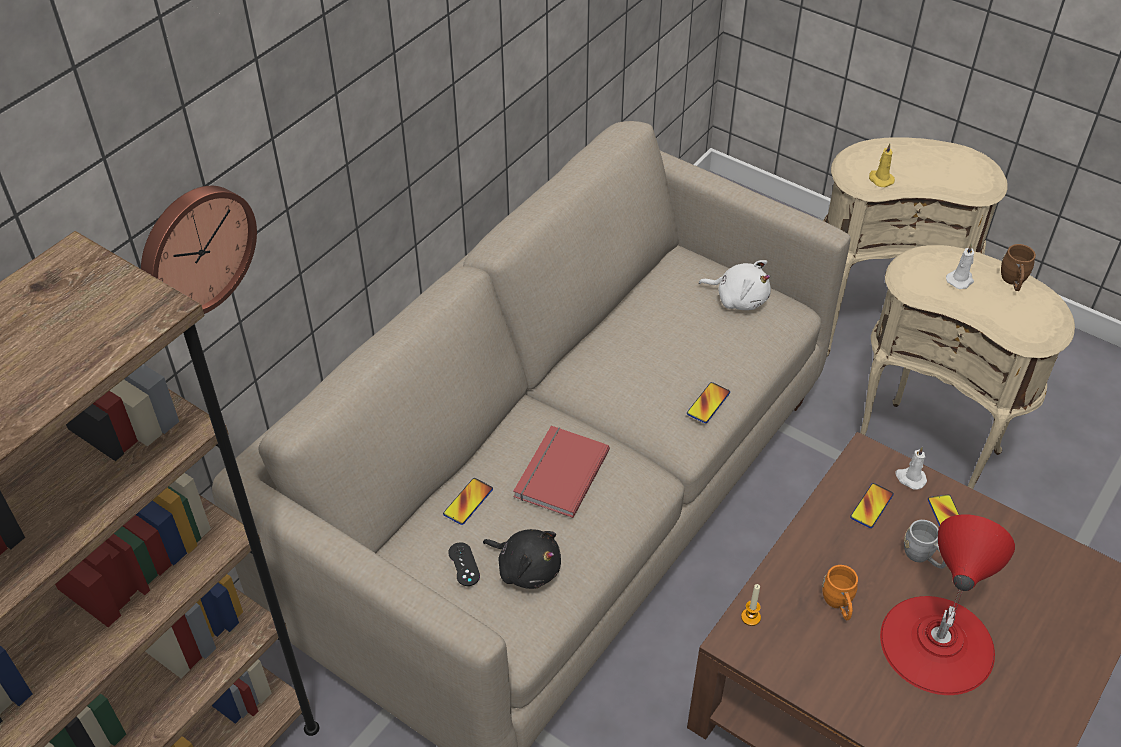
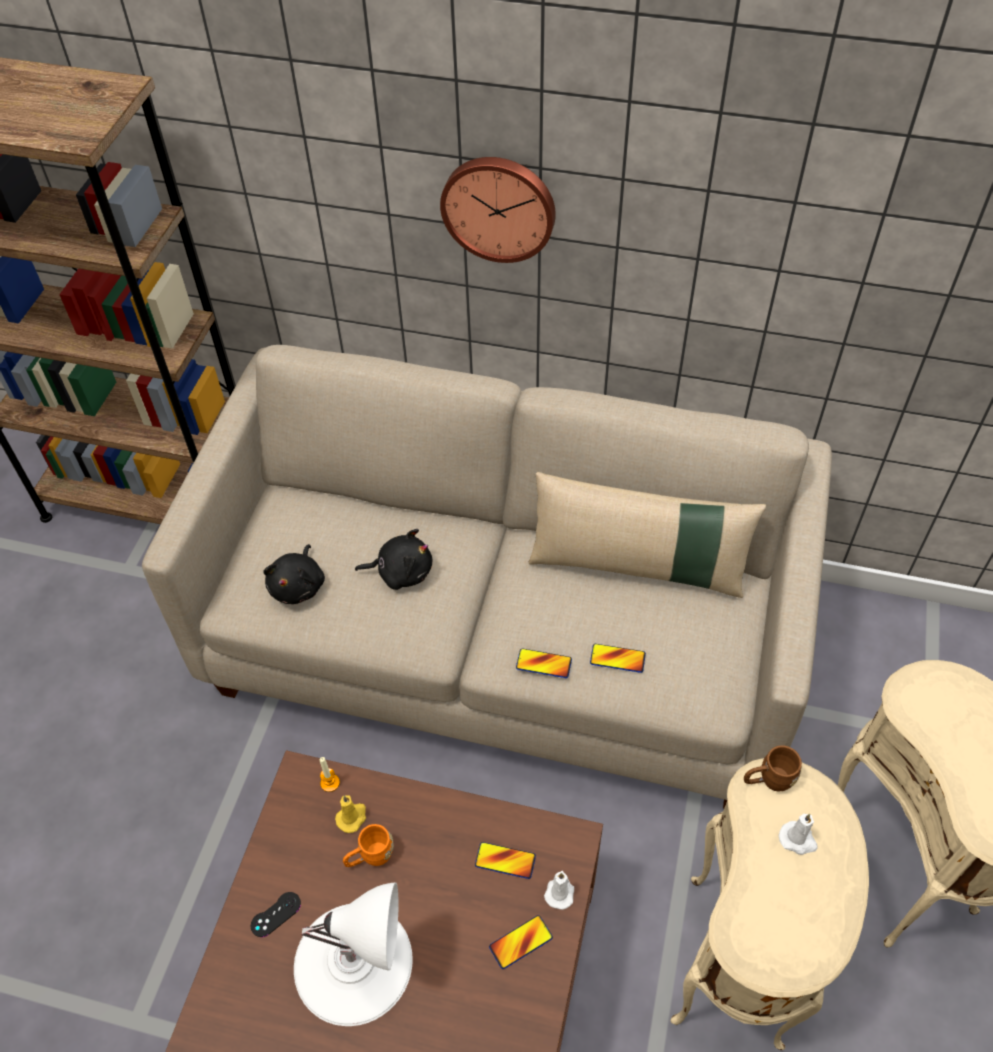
camera: 70 degrees right, 5 degrees up
(194, 249) = (281, 174): wall clock -> wall clock (499, 207)
(464, 564) = (286, 542): black game controller -> black game controller (276, 914)
(468, 502) = (349, 522): phone -> phone (617, 658)
(558, 473) = (401, 571): red book -> black plush toy
(633, 309) = (638, 566): none -> beige pillow
(738, 298) = (705, 650): white plush toy -> none
(880, 179) = (928, 714): yellow candle -> yellow candle (352, 817)
(923, 557) = (457, 927): grey mug -> none
(936, 643) = (353, 962): red table lamp -> white table lamp
(1013, 282) = (831, 903): brown mug -> brown mug (768, 780)

